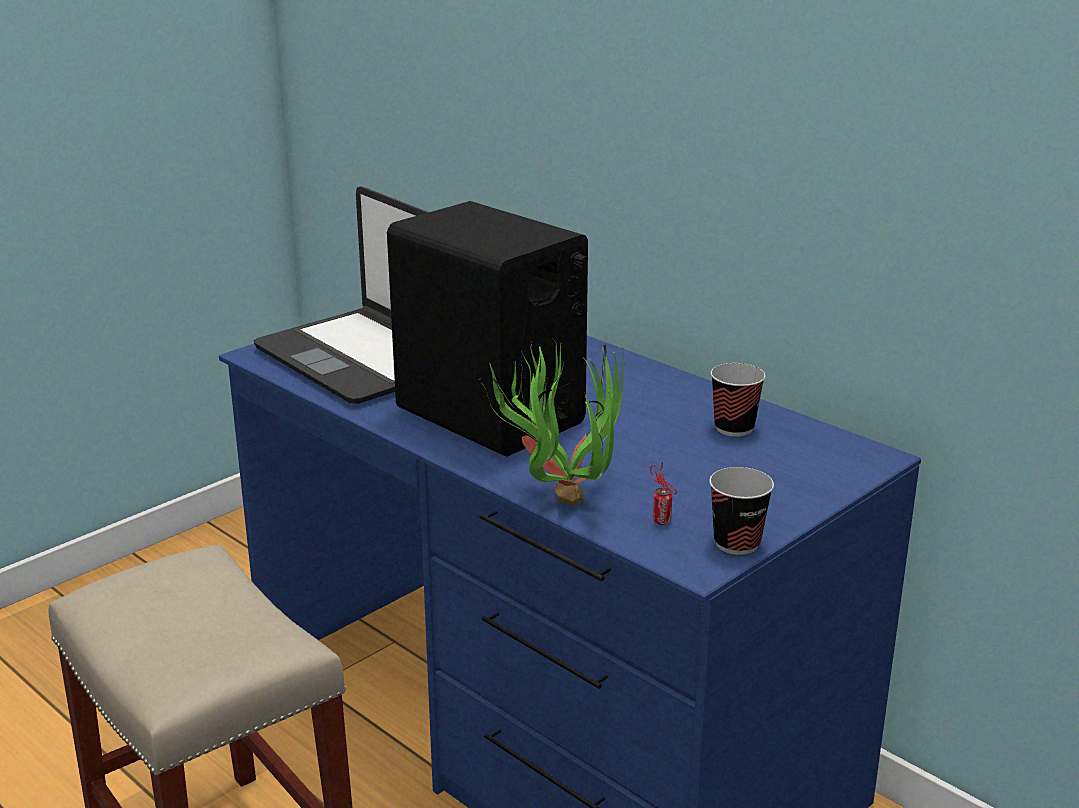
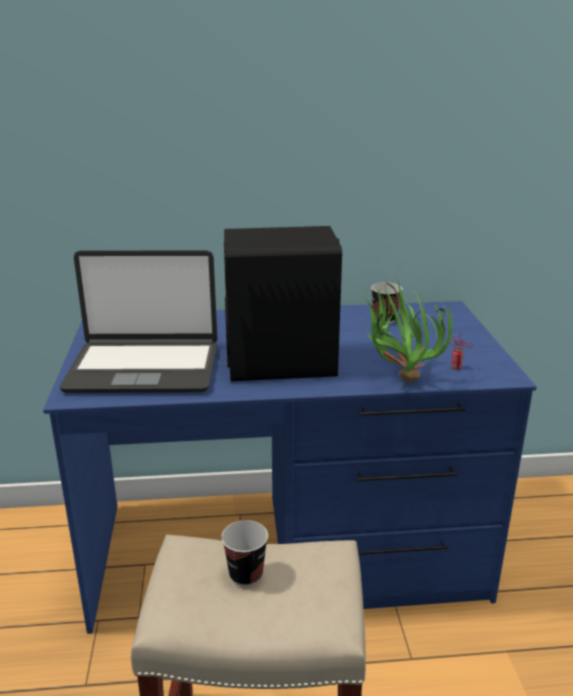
camera: 50 degrees left, 0 degrees up
(737, 543) = (496, 361): cup -> cup (246, 575)

